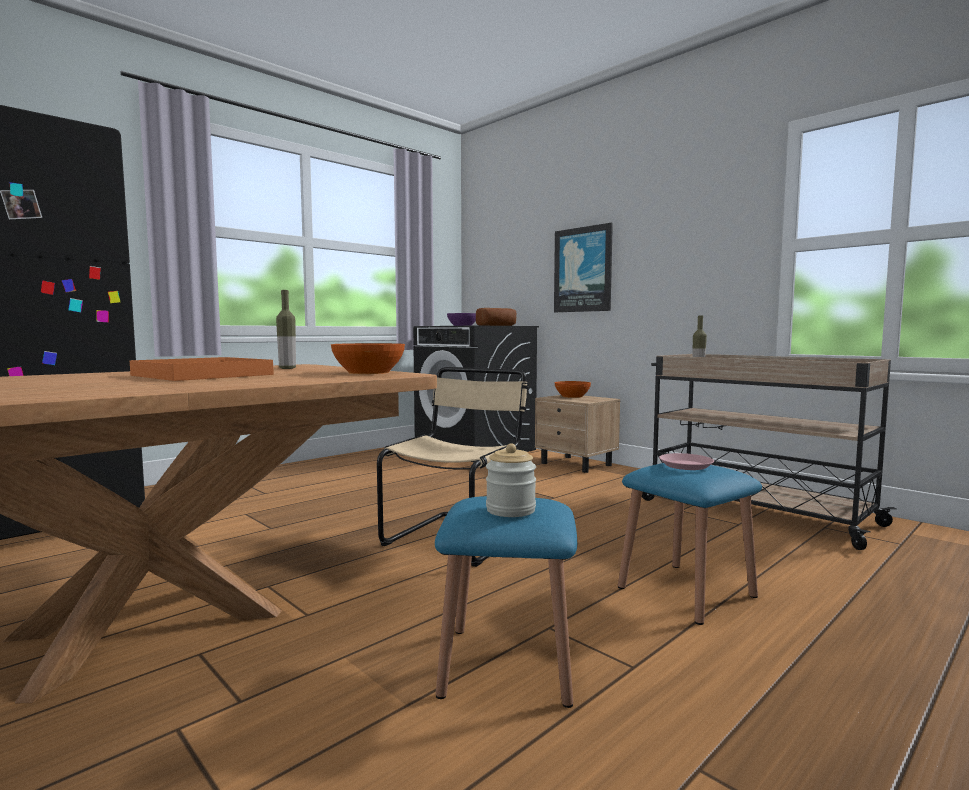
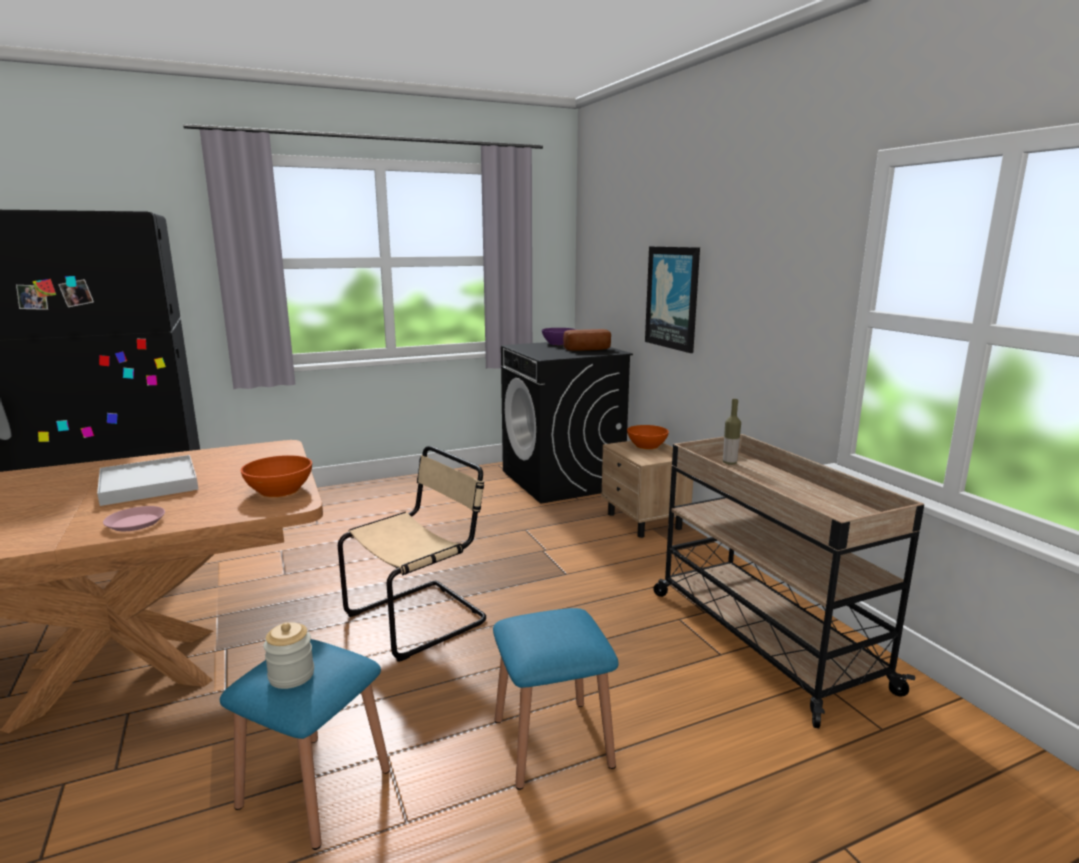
camera: 20 degrees right, 10 degrees up
(202, 375) = (149, 484): orange tray -> white tray
(287, 368) = (248, 462): bottle -> none
(686, 465) = (550, 626): pink plate -> pink plate (135, 523)

